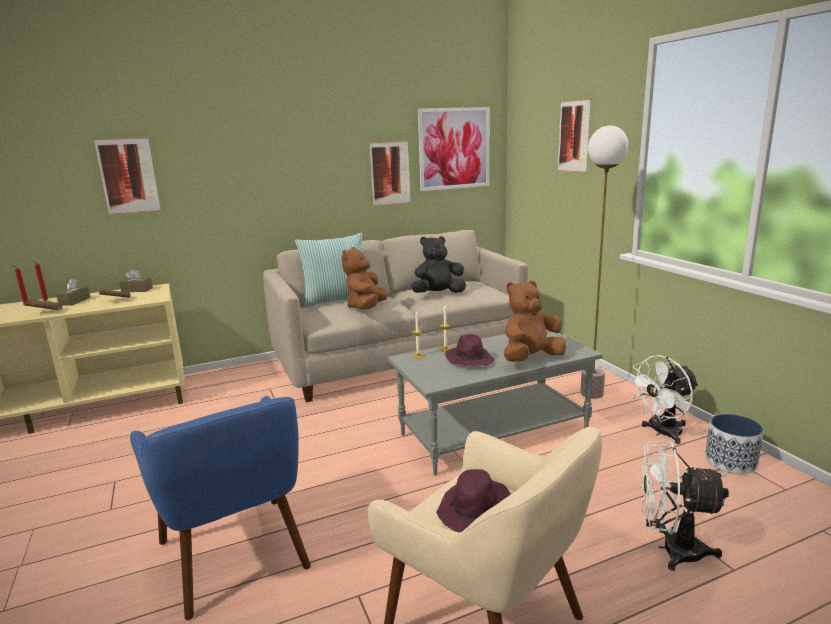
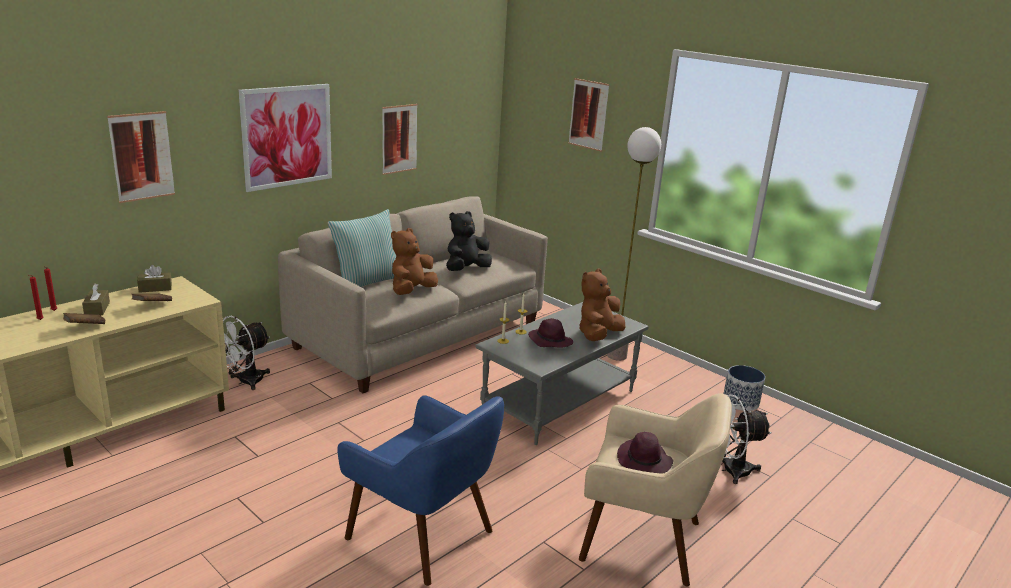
camera: 25 degrees left, 5 degrees up
(366, 308) = (411, 291): brown plush toy -> brown plush toy turned 45 degrees clockwise
(454, 148) = (457, 110): picture -> picture (287, 136)
(662, 433) = (686, 385): white fan -> white fan (245, 382)

